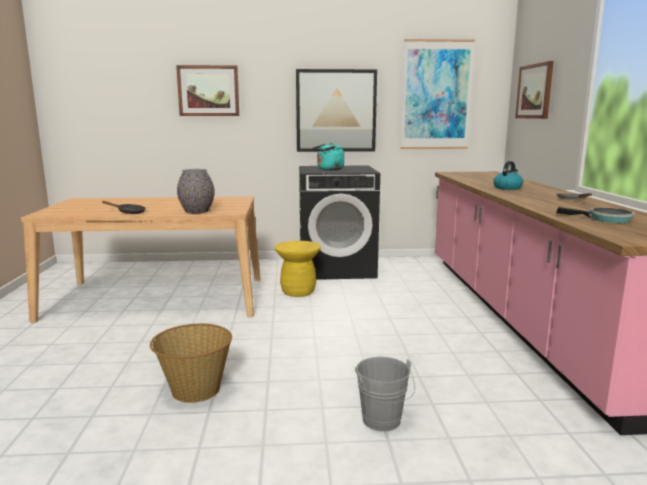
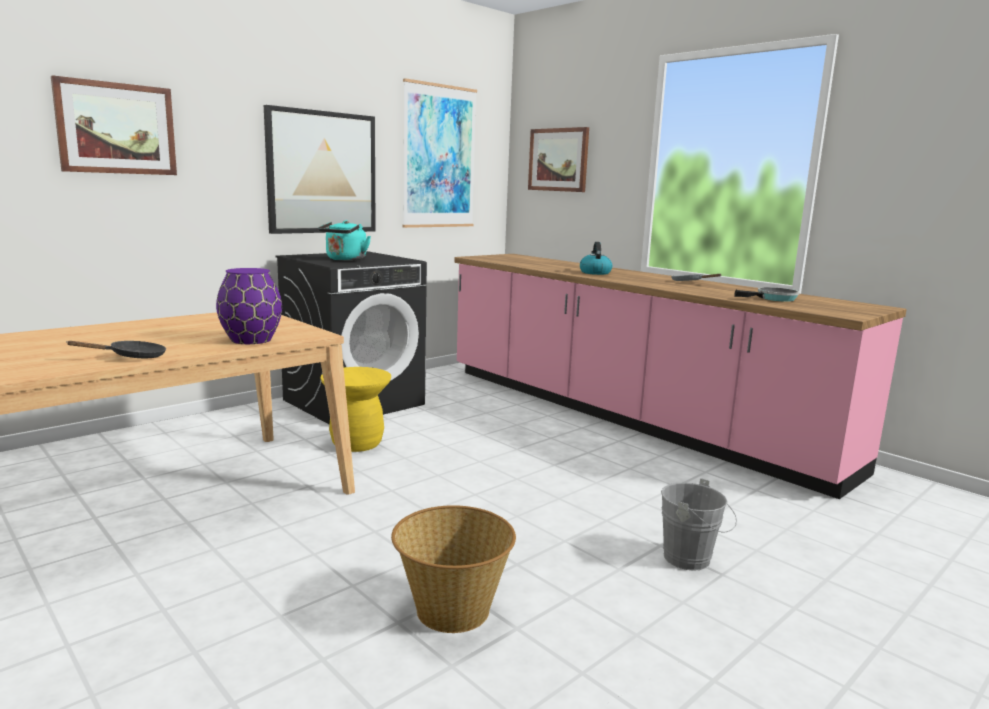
camera: 40 degrees left, 0 degrees up
(197, 211) = (252, 340): grey vase -> purple vase

